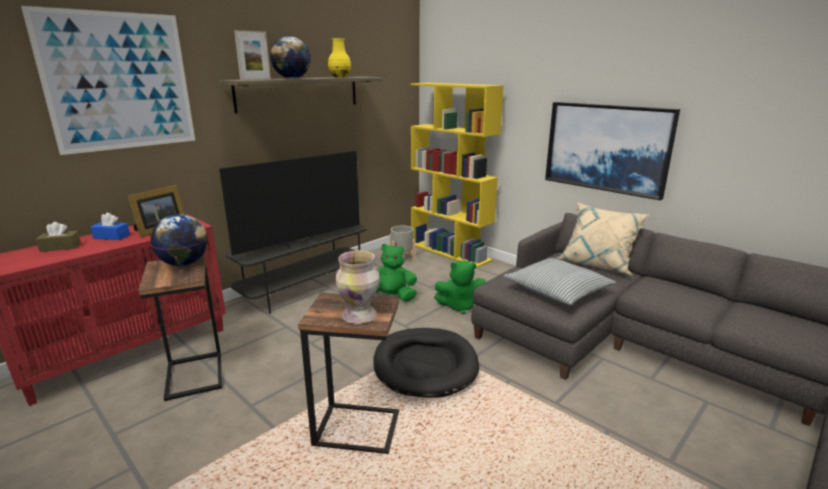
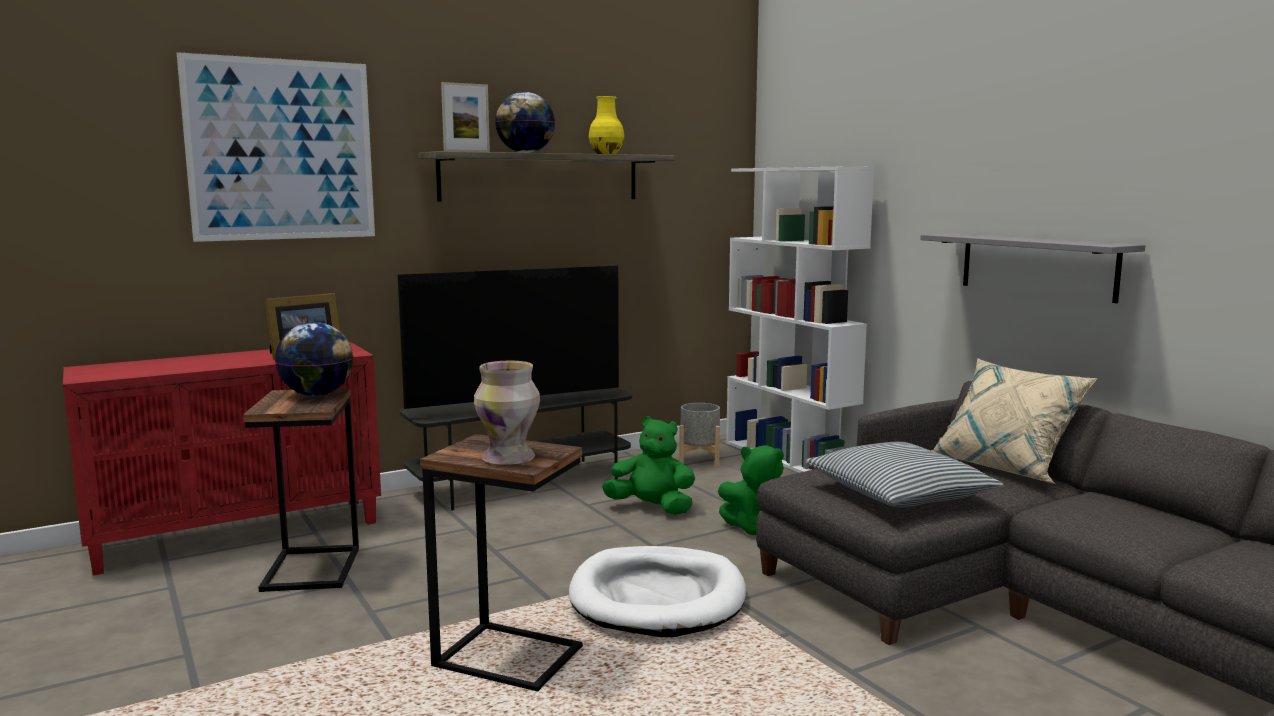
camera: 15 degrees right, 10 degrees down
(60, 247) = (171, 362): brown tissue box -> none
(111, 236) = (238, 357): blue tissue box -> none
(425, 365) = (657, 598): black dog bed -> white dog bed
(450, 252) = (790, 458): yellow bookcase -> white bookcase
(607, 147) = (1037, 266): picture -> grey shelf

